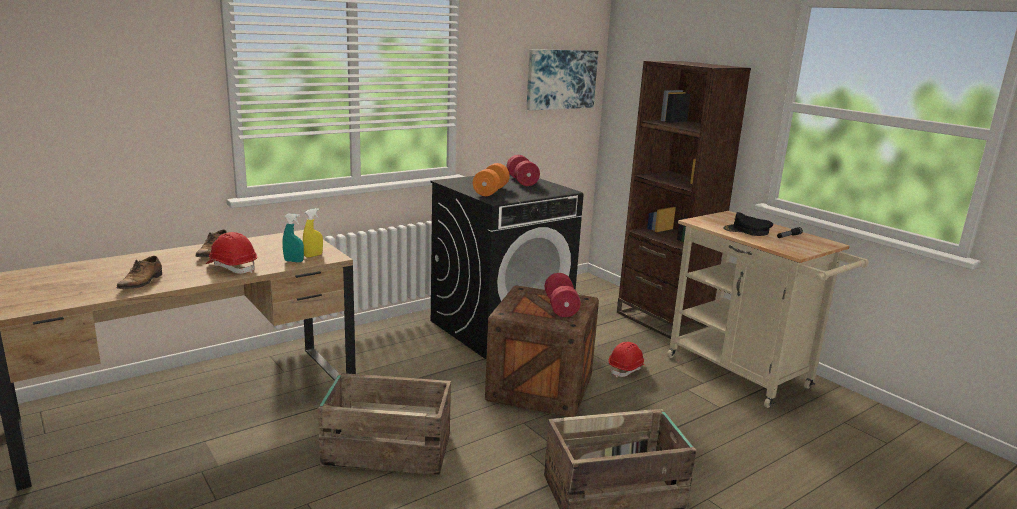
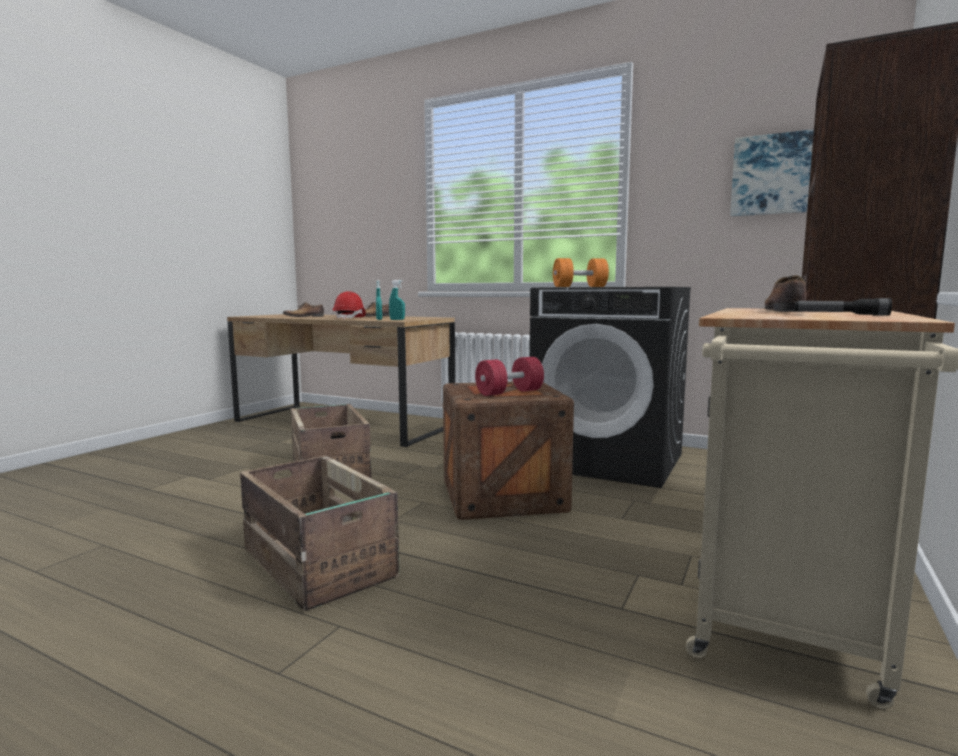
camera: 65 degrees right, 10 degrees down
(313, 255) = (397, 319): yellow spray bottle -> turquoise spray bottle
(522, 181) = (649, 286): red dumbbell -> none
(626, 369) = (626, 528): red hard hat -> none
(747, 231) = (783, 311): black cap -> shoe

